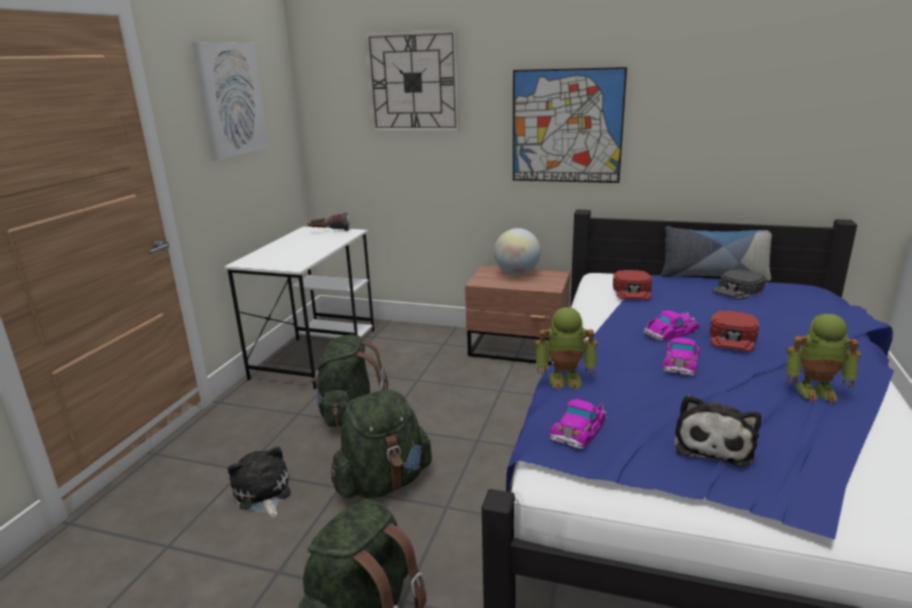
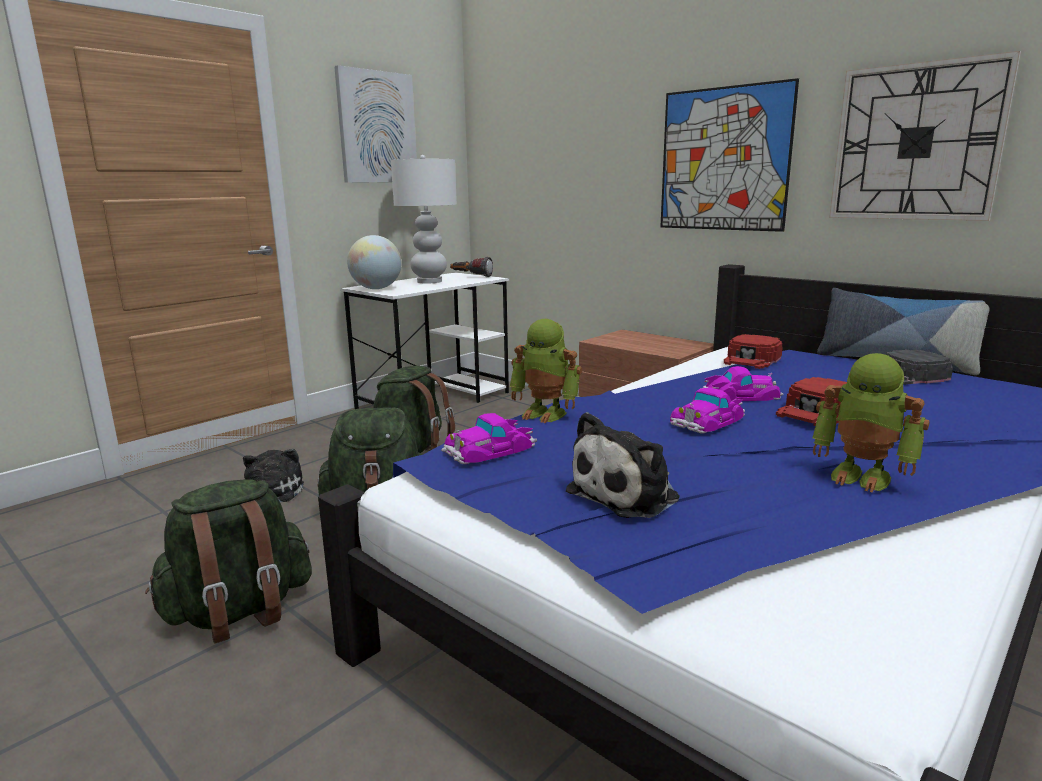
camera: 25 degrees right, 5 degrees down
(301, 244) = (429, 281): none -> white table lamp
(413, 82) = (568, 115): wall clock -> wall clock (916, 143)
(517, 273) = (650, 339): globe -> globe (376, 289)

